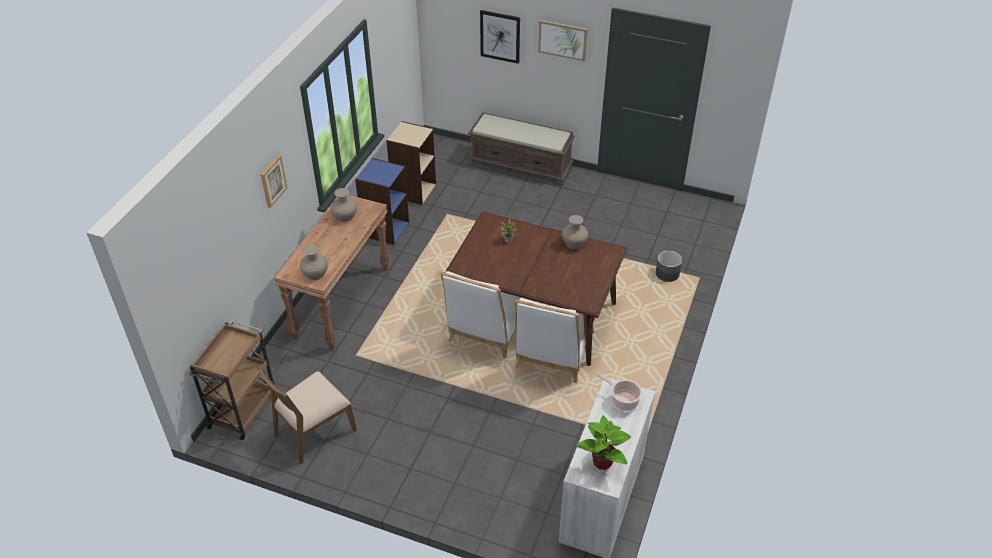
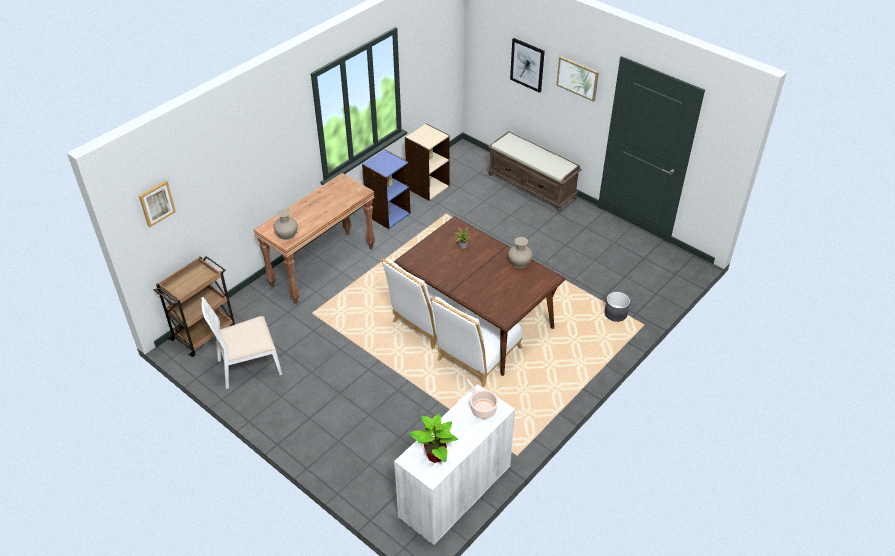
camera: 20 degrees right, 0 degrees up
(273, 181) = (269, 148): picture -> picture (156, 203)
(314, 432) = (248, 366): brown chair -> white chair
(345, 216) = (335, 193): beige vase -> none

